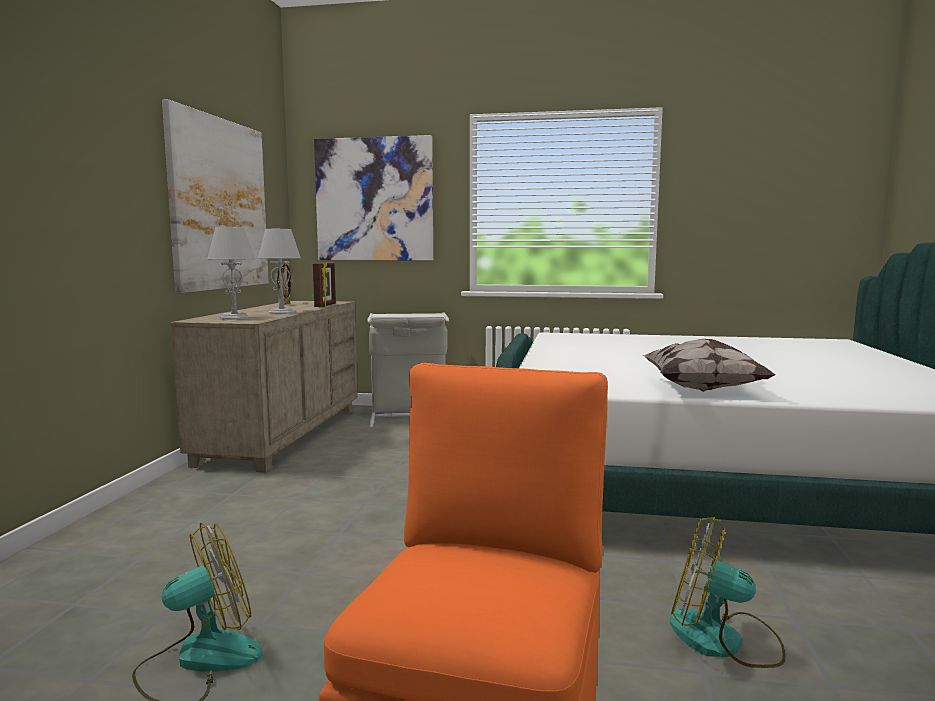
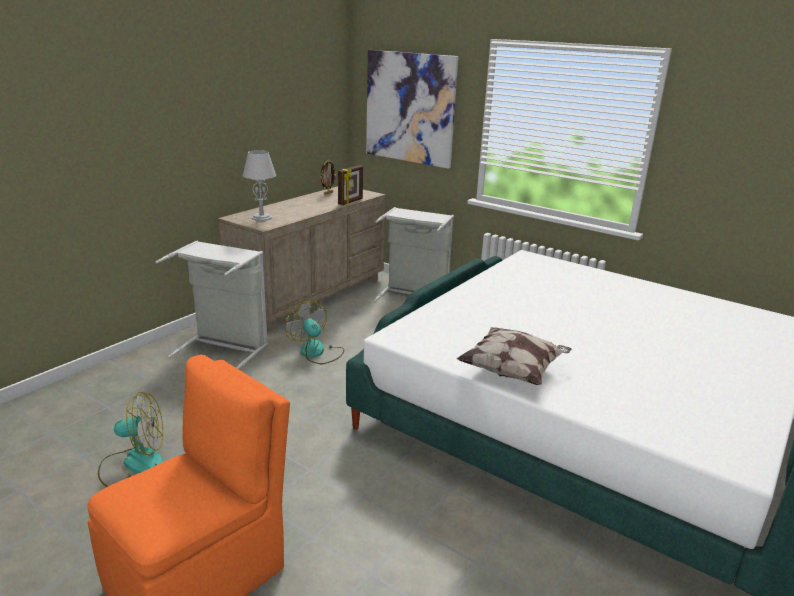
camera: 25 degrees right, 15 degrees up
(214, 499) = (224, 347): none -> grey laundry basket
(219, 204) = (270, 121): picture -> none
(282, 312) = (303, 212): grey table lamp -> none
(723, 640) = (408, 558): fan -> fan (316, 352)

